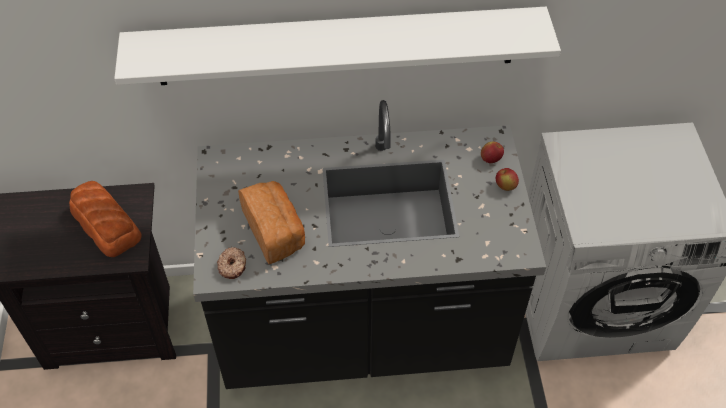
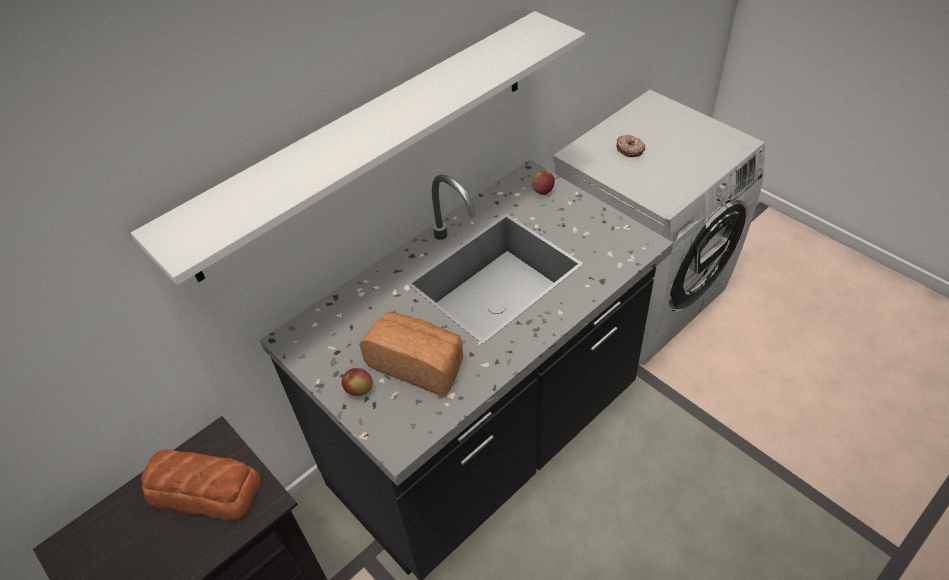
camera: 35 degrees left, 5 degrees down
(233, 266) = (409, 422): donut -> donut (630, 149)
(505, 186) = (576, 204): apple -> apple (359, 390)

